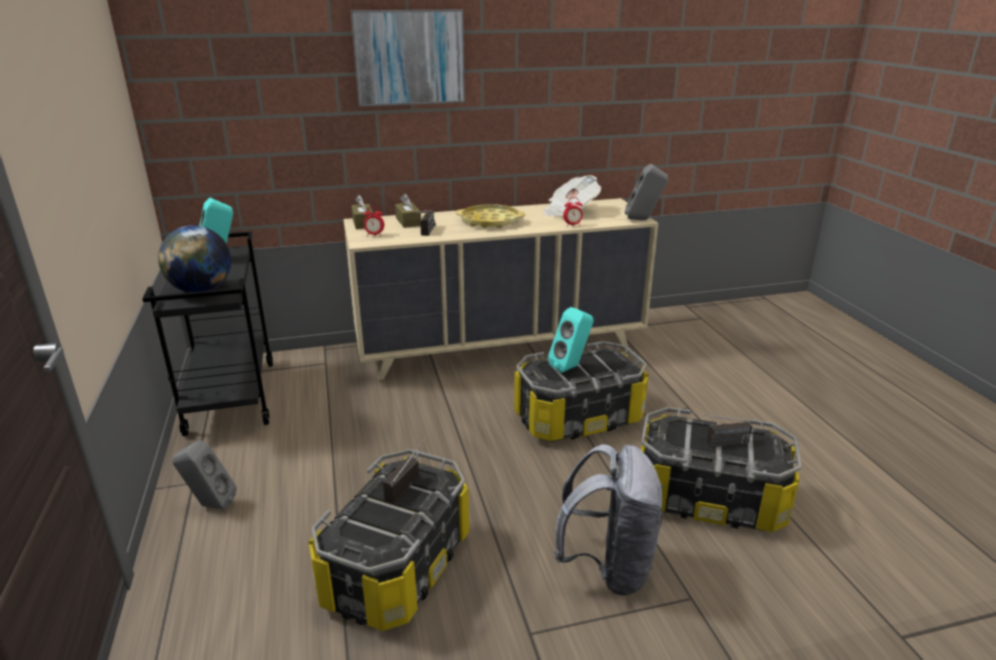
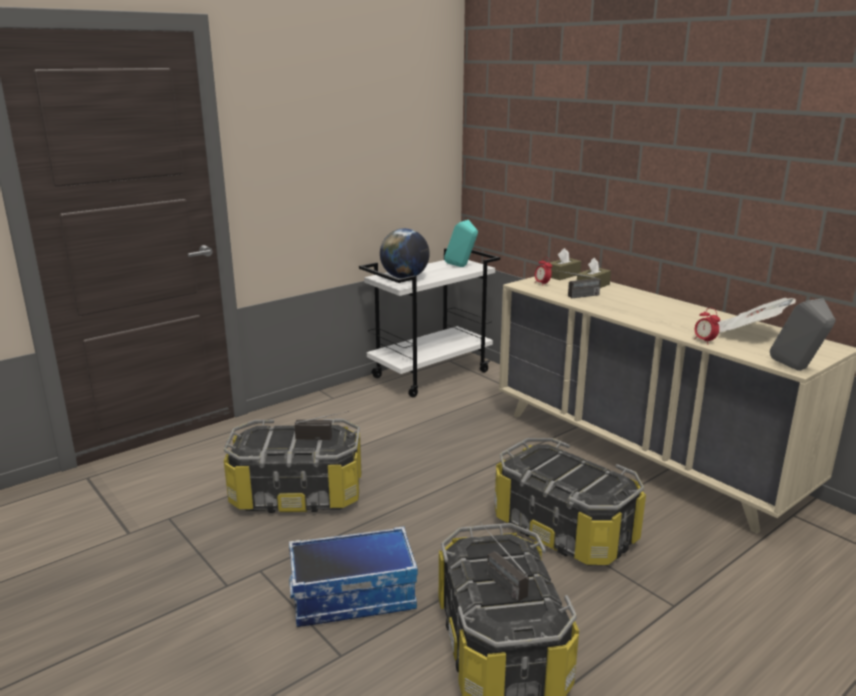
camera: 65 degrees right, 5 degrees down
(209, 505) = (316, 411): grey speaker -> none
(230, 397) = (431, 374): black cart -> white cart
(409, 58) = (640, 128): picture -> none
(490, 221) = (649, 309): yellow tray -> none
(571, 367) = (561, 466): turquoise speaker -> none
(608, 567) = (354, 596): grey backpack -> storage box

